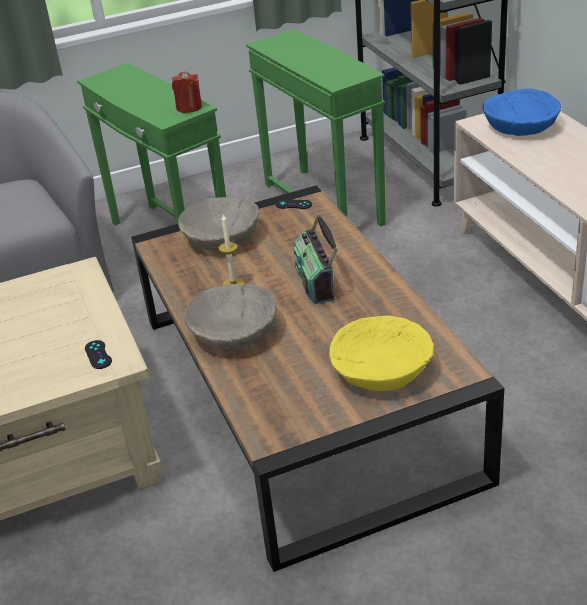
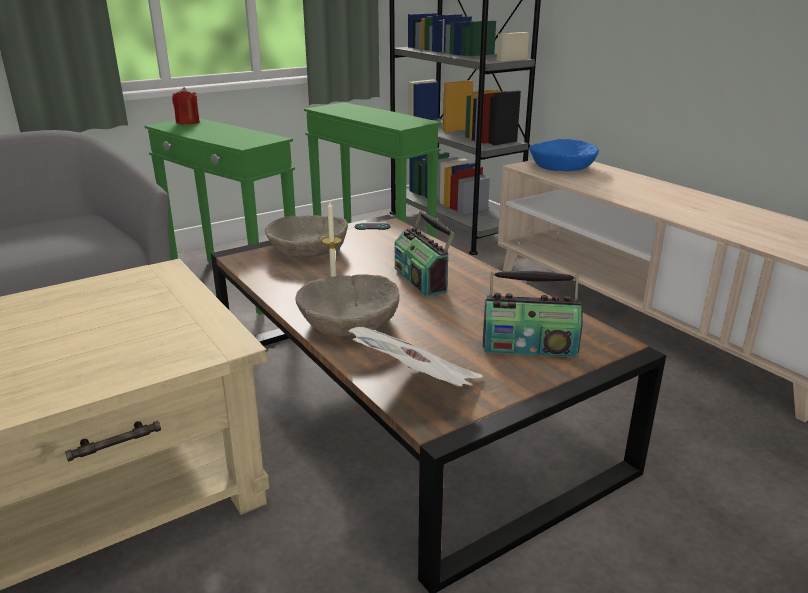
camera: 15 degrees left, 10 degrees down
(98, 355) = (200, 339): black game controller -> none
(189, 107) = (265, 138): red candle -> red candle (188, 122)
(269, 407) = (418, 387): none -> newspaper
(382, 370) = (529, 346): yellow bowl -> radio

